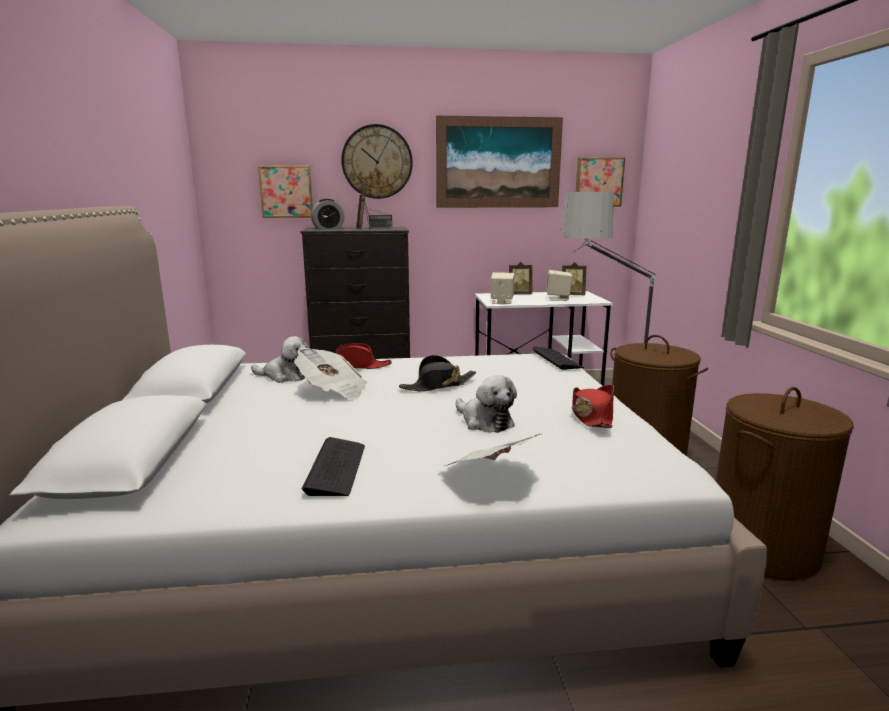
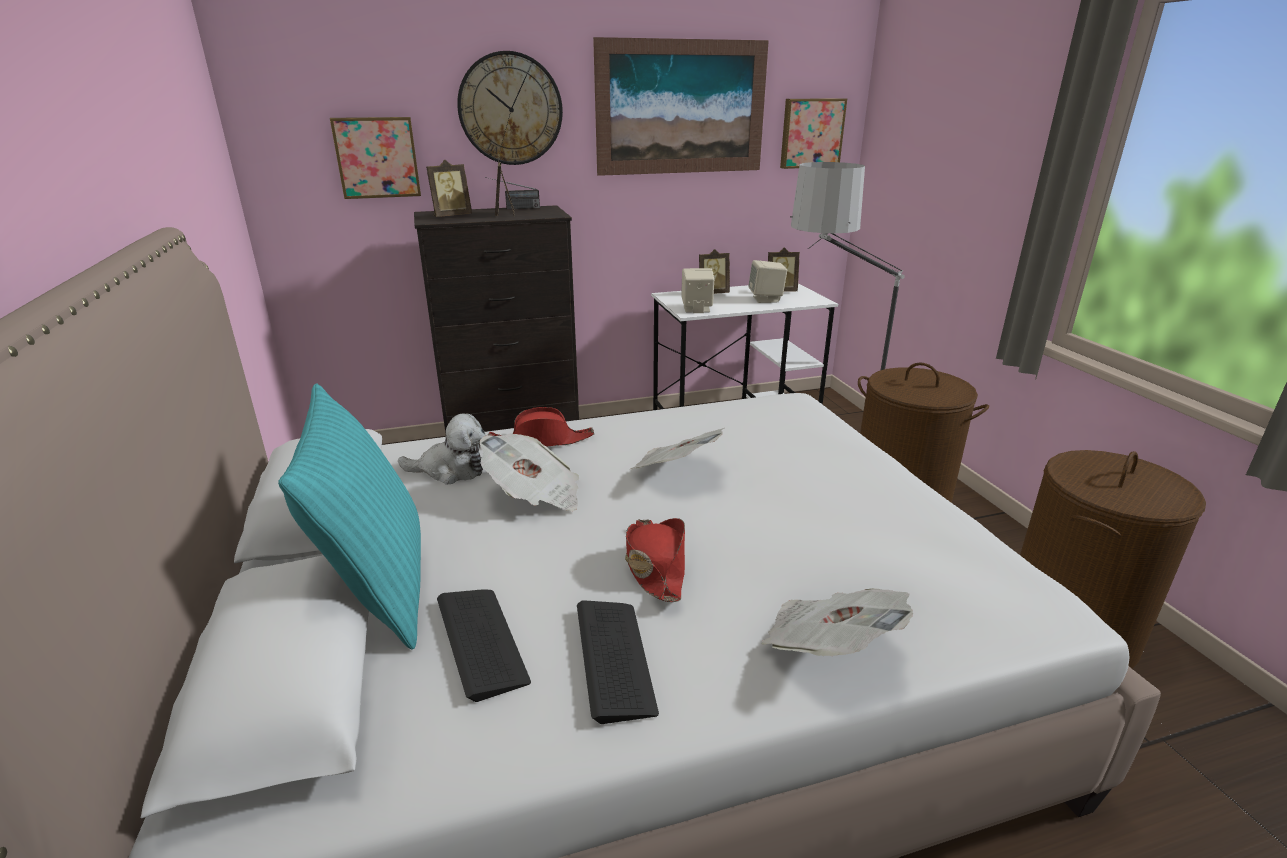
camera: 10 degrees left, 10 degrees up
(206, 425) = (378, 588): none -> turquoise pillow
(328, 228) = (451, 216): alarm clock -> picture frame
(438, 385) = (675, 471): black hat -> newspaper
(484, 422) = (773, 540): plush toy -> none
(557, 359) = (806, 406): keyboard -> keyboard (481, 642)
(591, 416) = (901, 513): red hat -> red hat (655, 566)

